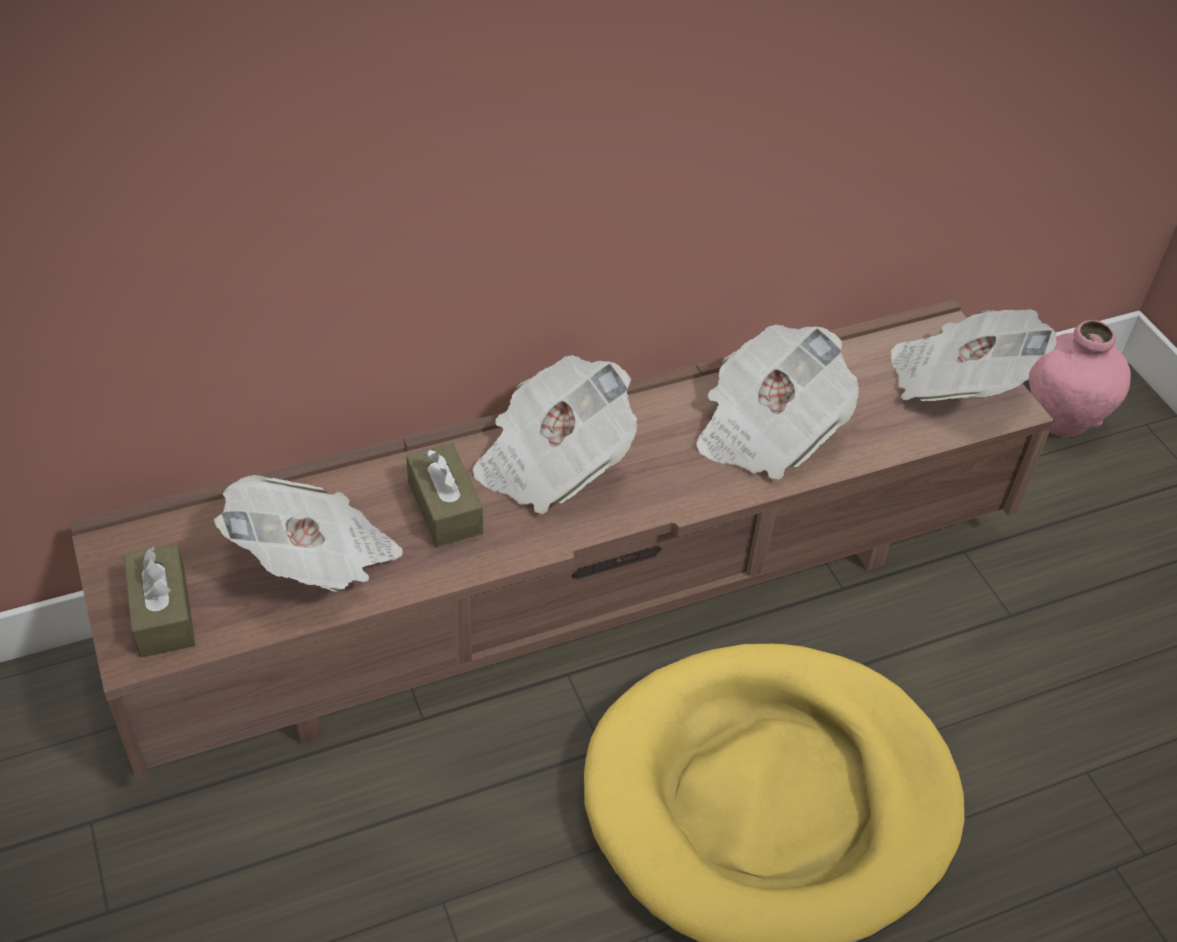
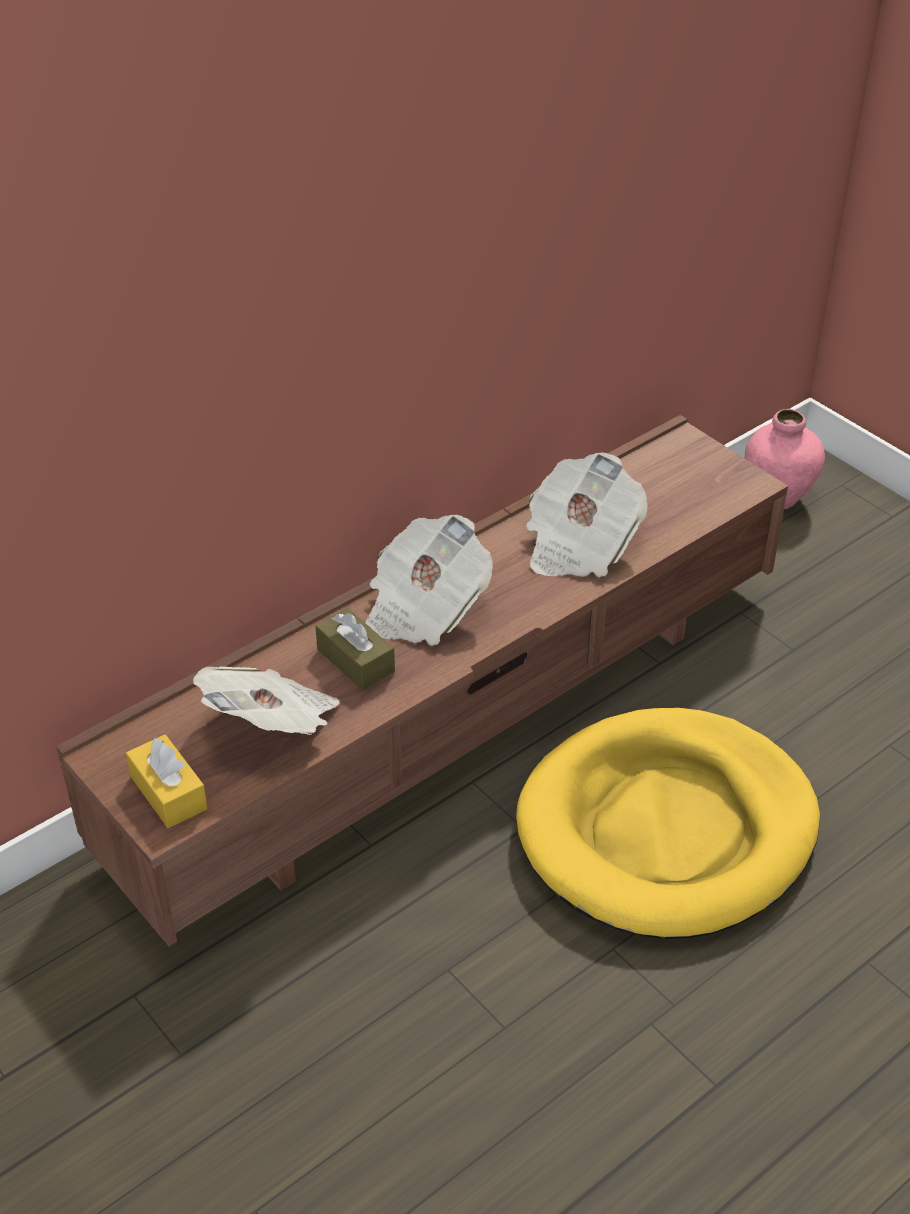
camera: 15 degrees left, 5 degrees down
(163, 613) = (168, 792): brown tissue box -> yellow tissue box
(957, 382) = (706, 475): newspaper -> none

